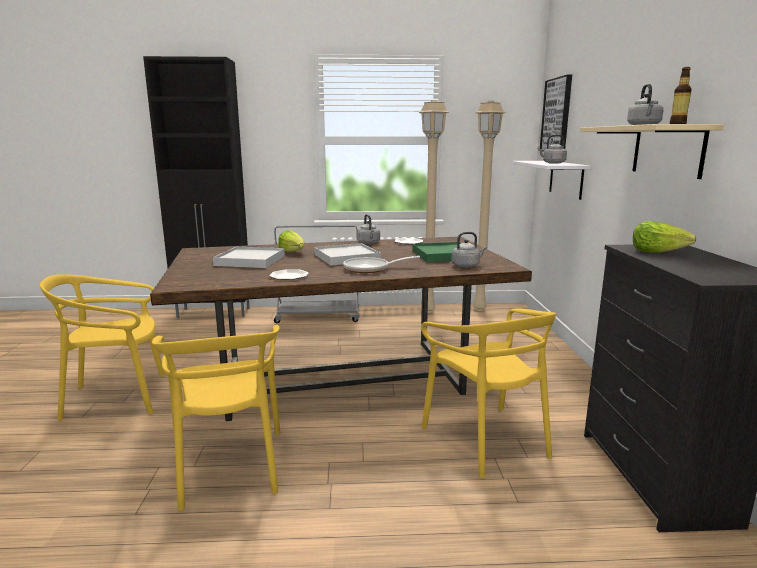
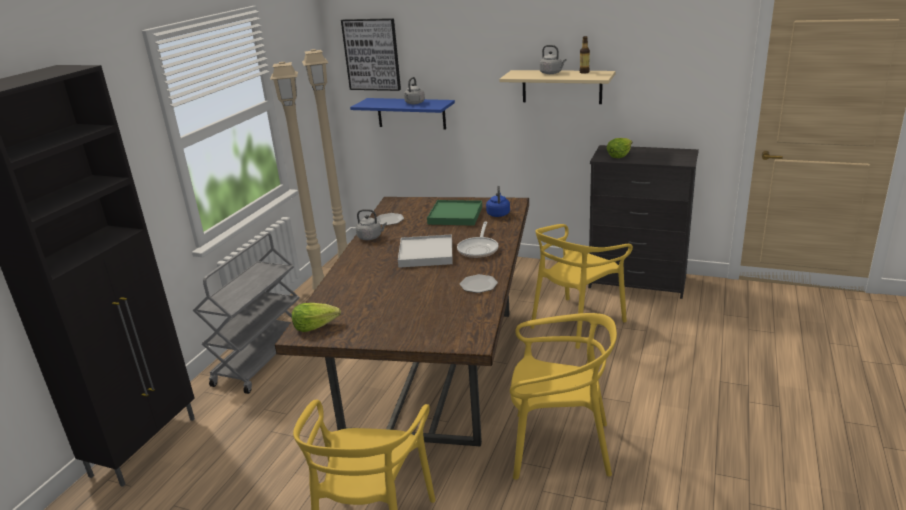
camera: 65 degrees left, 10 degrees up
(250, 260) = (395, 301): white tray -> none
(293, 252) = (375, 277): lettuce -> lettuce (315, 326)
(466, 265) = (498, 214): grey kettle -> blue kettle
(486, 439) = (576, 323): yellow chair -> yellow chair turned 135 degrees clockwise
(566, 179) = (411, 113): white shelf -> blue shelf

